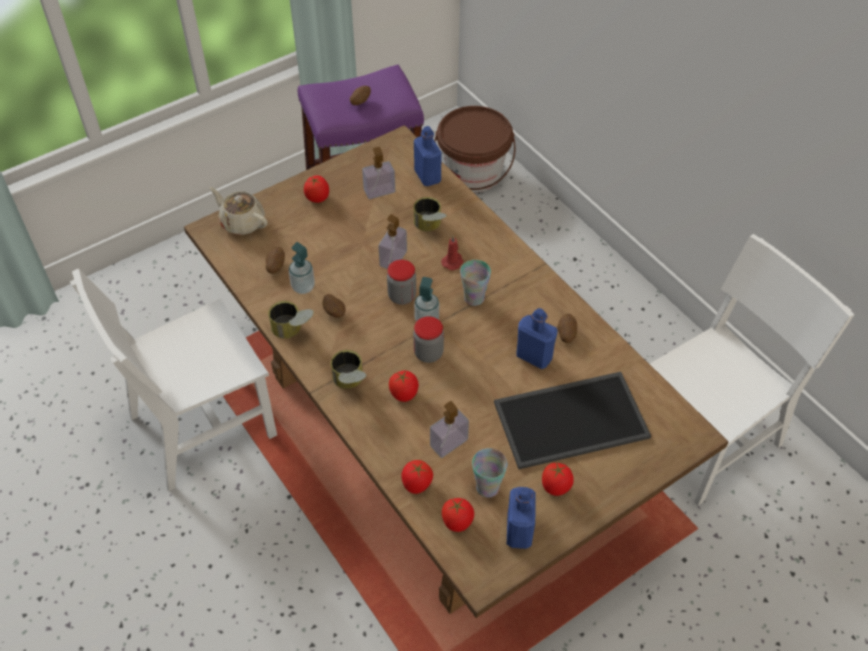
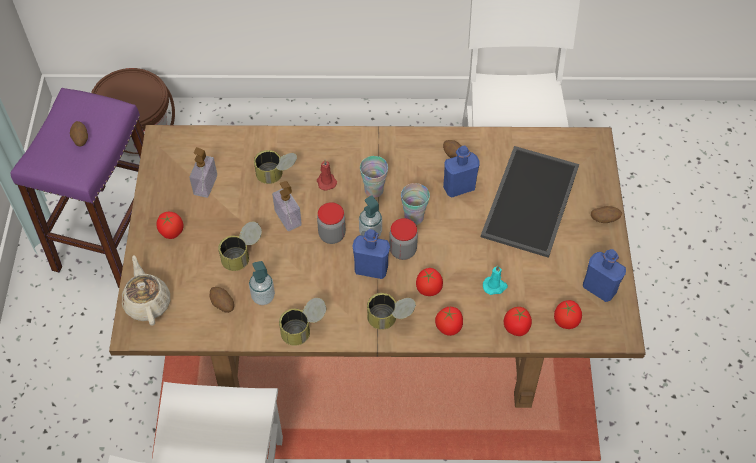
camera: 55 degrees left, 5 degrees up
(242, 222) = (147, 302): beige teapot -> beige teapot turned 90 degrees clockwise
(333, 251) = (243, 254): none -> can
(334, 312) = (309, 289): potato -> potato (604, 219)
(427, 176) = (220, 144): blue bottle -> blue bottle (371, 269)
(449, 443) = (495, 286): soap dispenser -> turquoise candle
(487, 487) = (550, 285): cup -> cup (414, 217)
(556, 486) = (578, 244): tomato -> tomato (448, 327)

